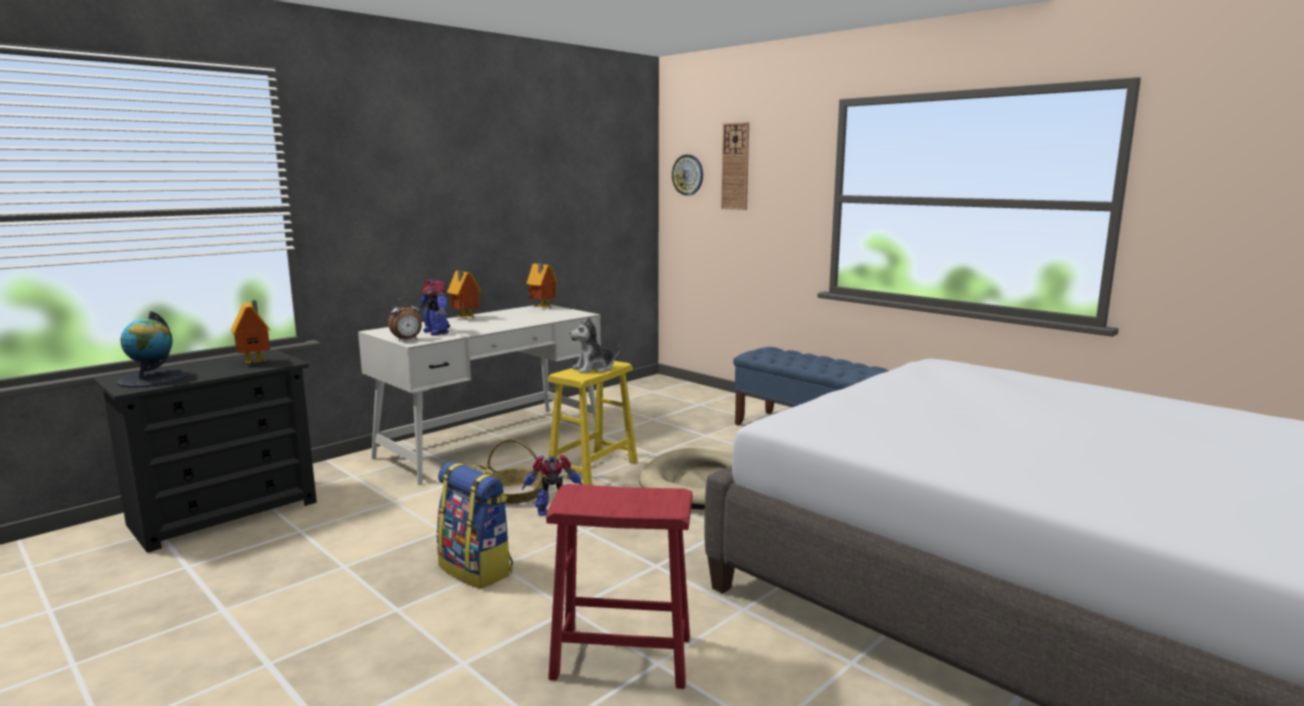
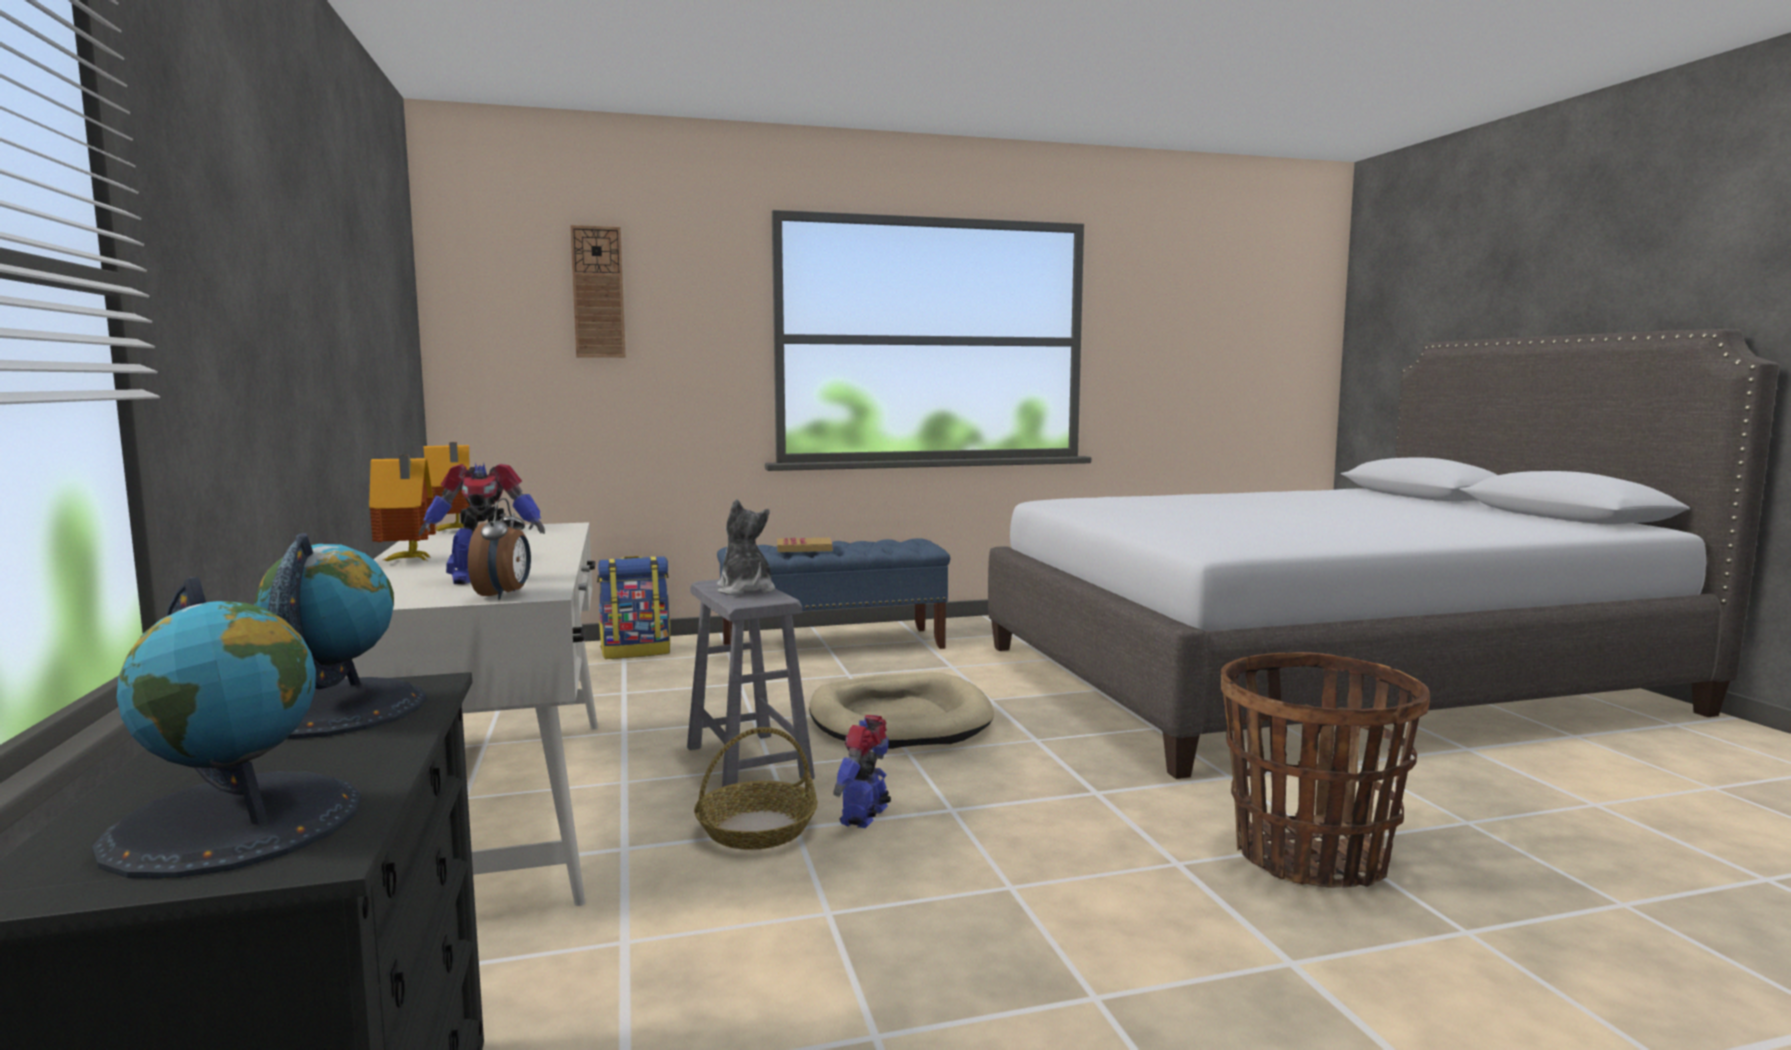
camera: 60 degrees left, 5 degrees down
(256, 362) = (334, 709): toy house -> globe
(477, 569) = (1008, 906): backpack -> backpack (636, 652)
(593, 469) = (748, 762): yellow stool -> grey stool
(594, 369) = (745, 590): plush toy -> plush toy turned 150 degrees clockwise
(622, 657) = (1310, 857): red stool -> basket
(688, 175) = (495, 303): wall clock -> none
(794, 358) = (804, 548): none -> book

